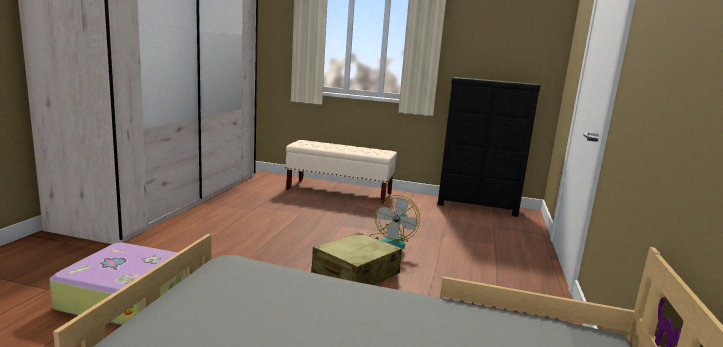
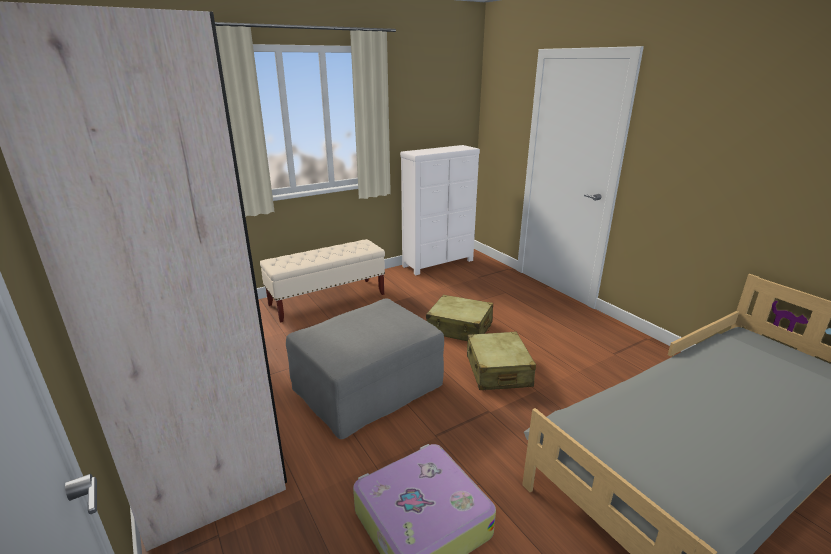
camera: 45 degrees left, 10 degrees up
(253, 235) = (368, 388): none -> grey ottoman
(392, 242) = (460, 328): fan -> beige suitcase
(477, 207) = (439, 263): black dresser -> white dresser

